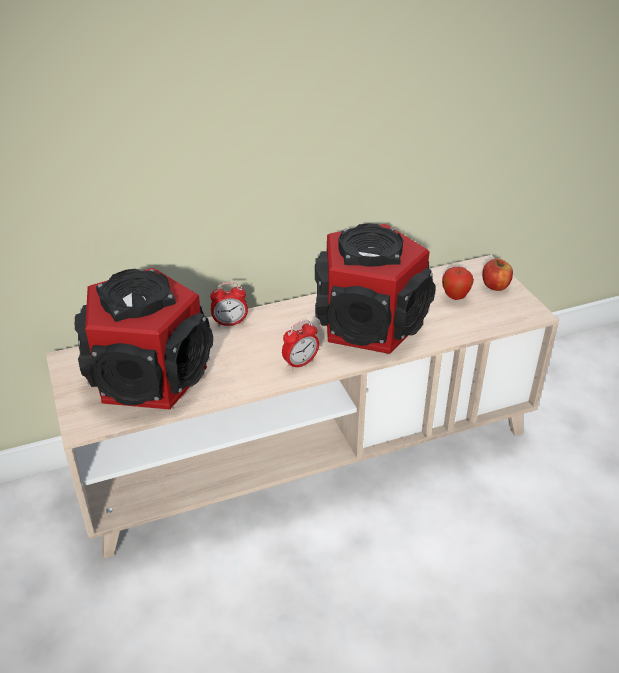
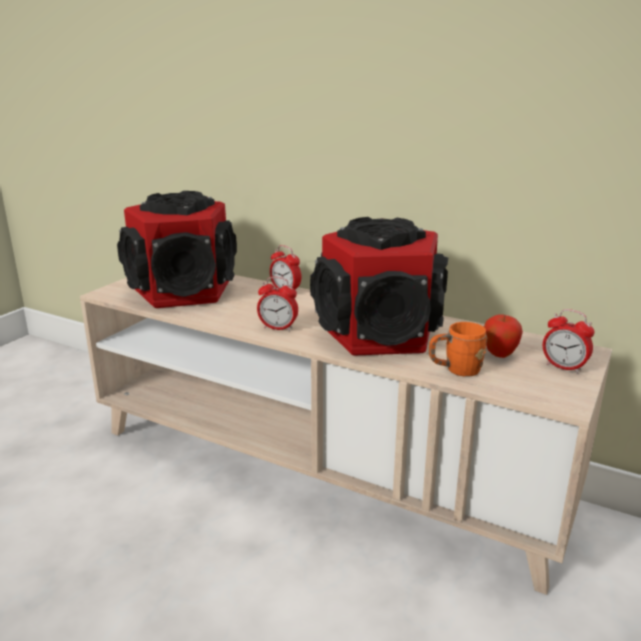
camera: 50 degrees right, 15 degrees down
(456, 325) = (455, 370): none -> orange mug
(495, 286) = (564, 367): apple -> alarm clock

